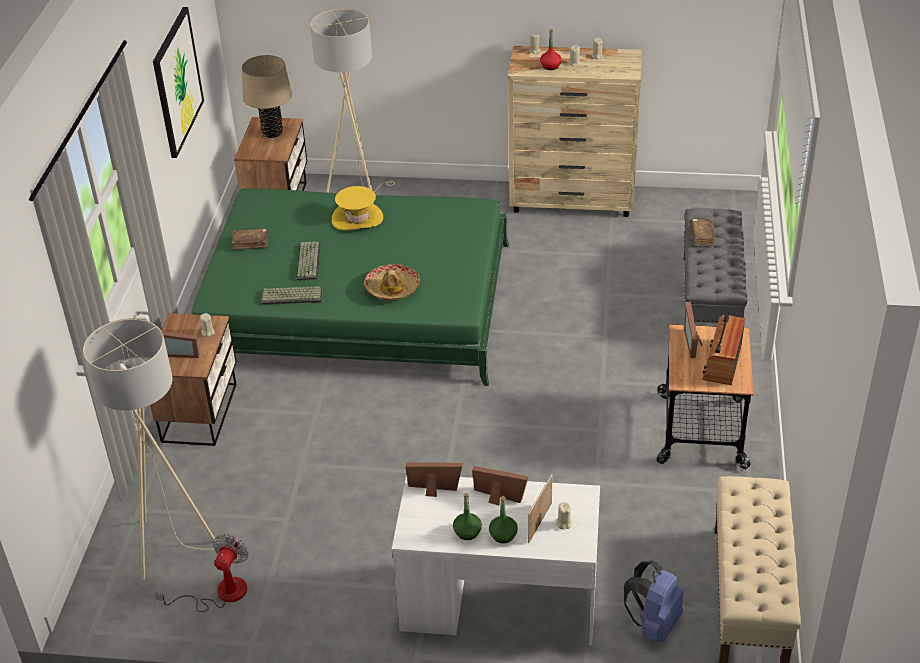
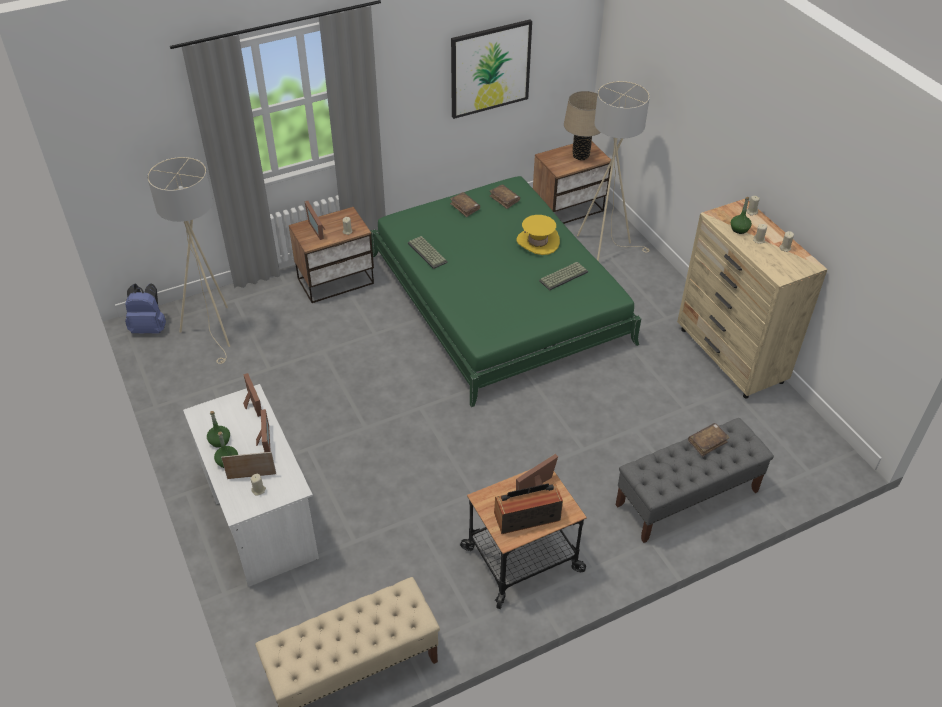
camera: 55 degrees right, 5 degrees up
(220, 593) = (188, 371): fan -> none
(270, 211) = (504, 199): none -> brown book
(307, 261) = (469, 241): keyboard -> keyboard (563, 276)
(392, 288) = (476, 294): hat -> none
(550, 66) = (739, 229): red bottle -> green bottle
(653, 624) = (290, 617): blue backpack -> blue backpack (150, 328)

